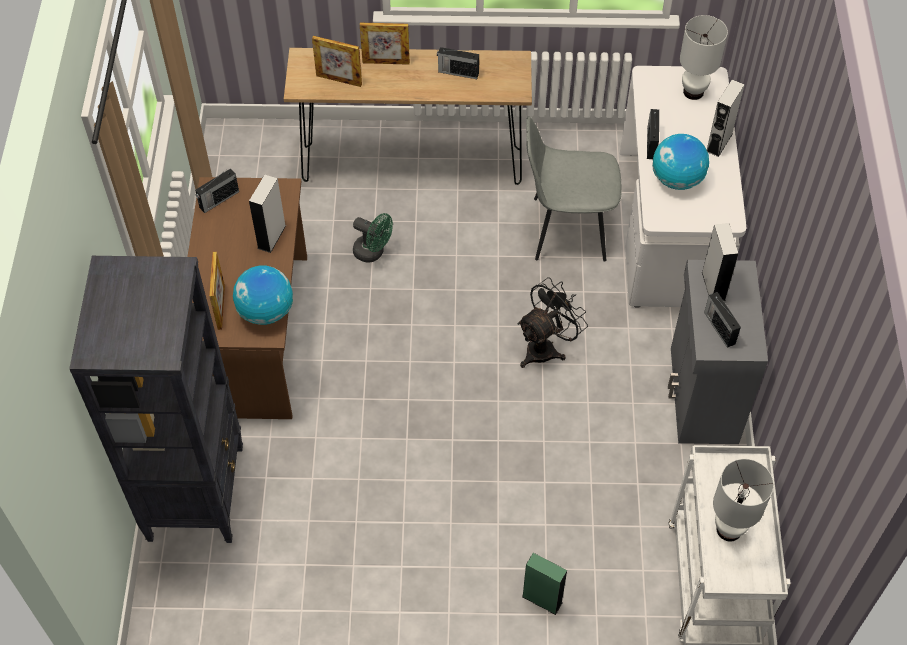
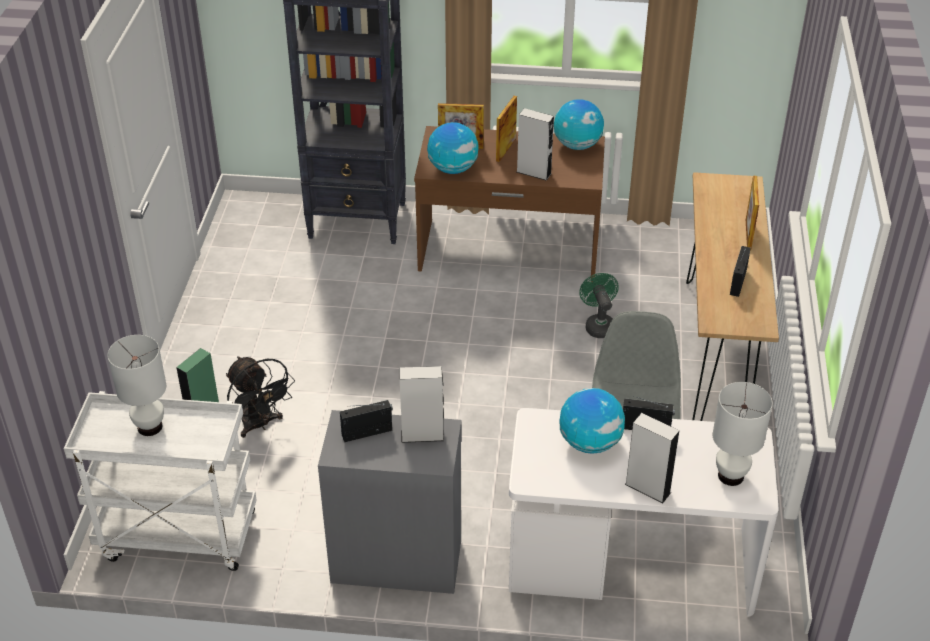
camera: 95 degrees right, 15 degrees down
(218, 200) = (577, 145): radio -> globe
(339, 80) = (720, 204): picture frame -> picture frame (506, 149)
(373, 252) = (598, 325): green fan -> green fan turned 135 degrees clockwise
(546, 347) = (473, 440): black fan -> black fan (260, 424)

